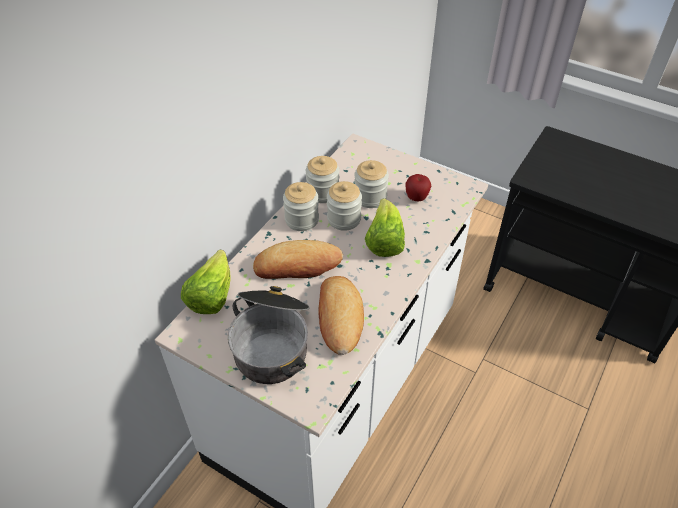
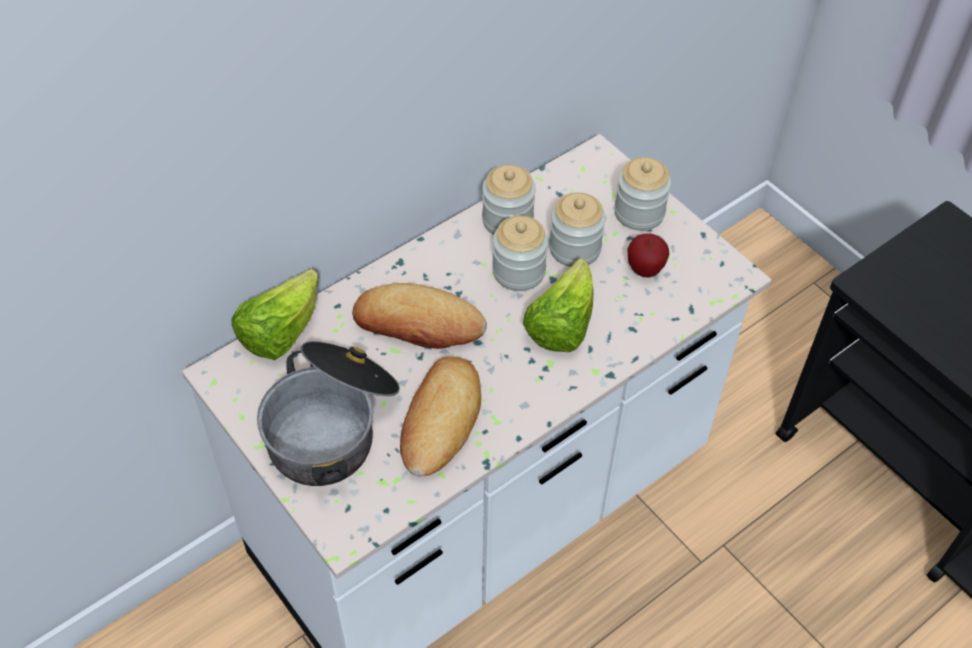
camera: 20 degrees right, 5 degrees up
(301, 220) = (456, 254): jar -> jar (639, 213)

